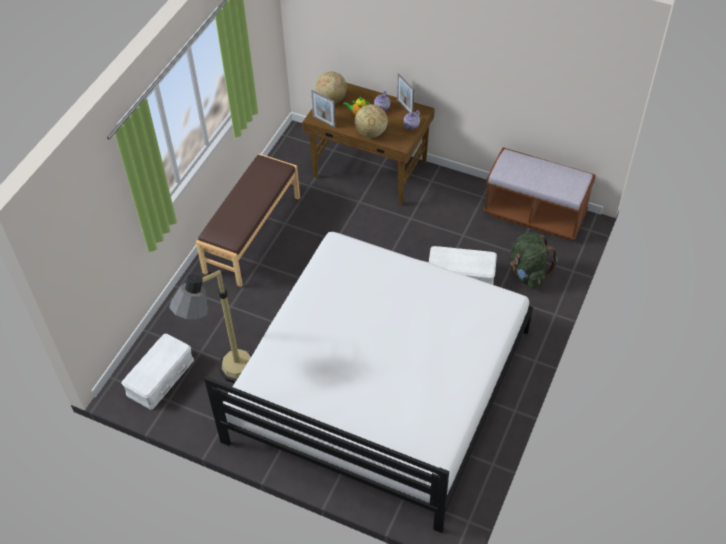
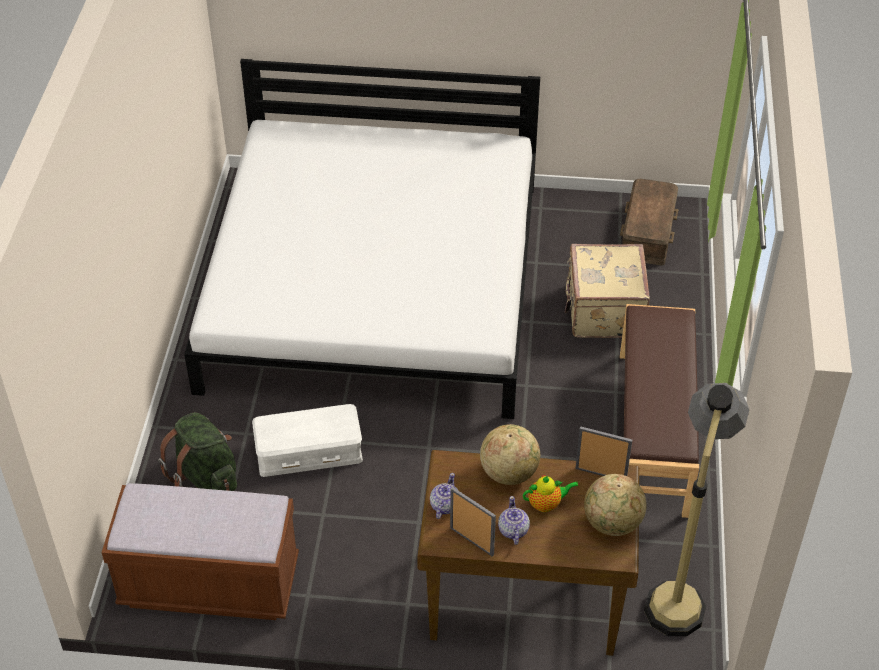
camera: 160 degrees right, 5 degrees down
(159, 376) = (648, 232): white storage box -> brown storage box
(226, 380) = (566, 247): floor lamp -> floor lamp (680, 588)
(232, 320) = (603, 311): none -> beige suitcase

